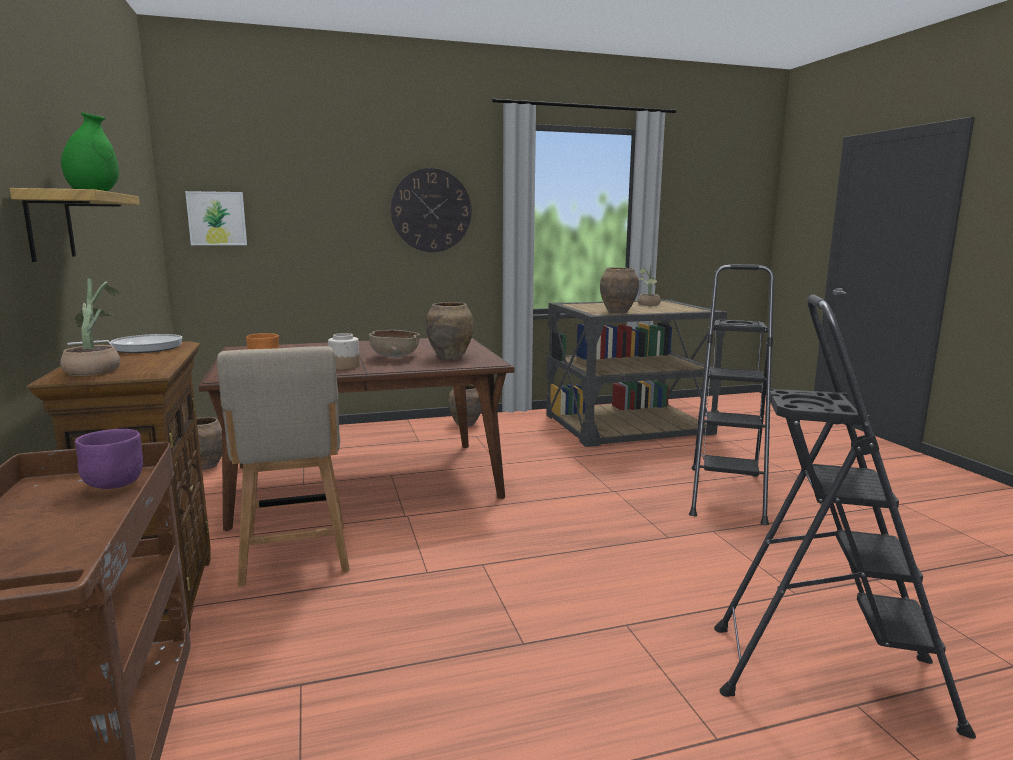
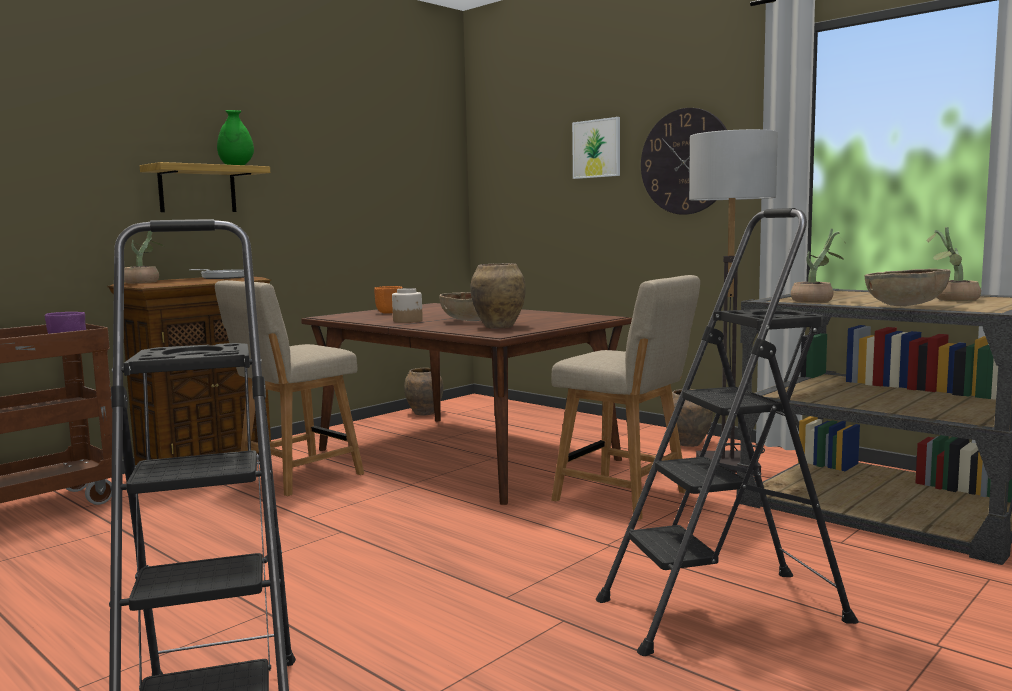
camera: 60 degrees right, 5 degrees down
(217, 218) = (501, 185): picture -> picture (596, 148)
(516, 427) = (731, 461): none -> floor lamp
(540, 465) = (626, 497): none -> beige chair
(617, 312) = (817, 301): brown vase -> potted plant
(666, 311) = (906, 306): none -> brown bowl

